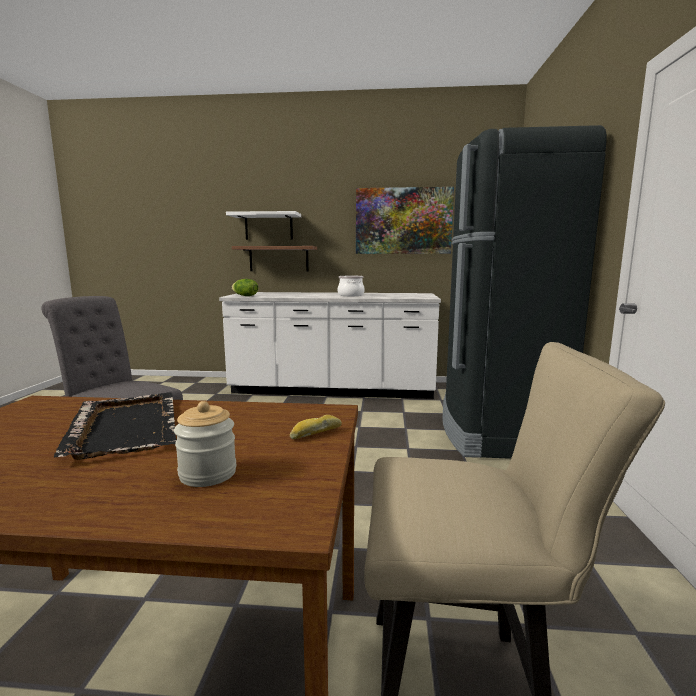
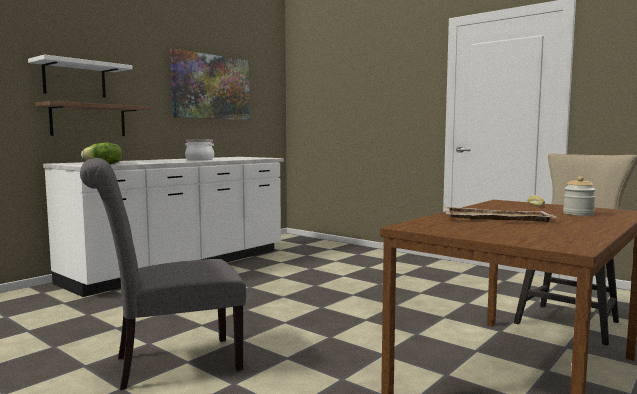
camera: 55 degrees left, 5 degrees down
(126, 426) = (495, 217): black tray -> beige tray
(496, 432) = (358, 255): black fridge -> none

